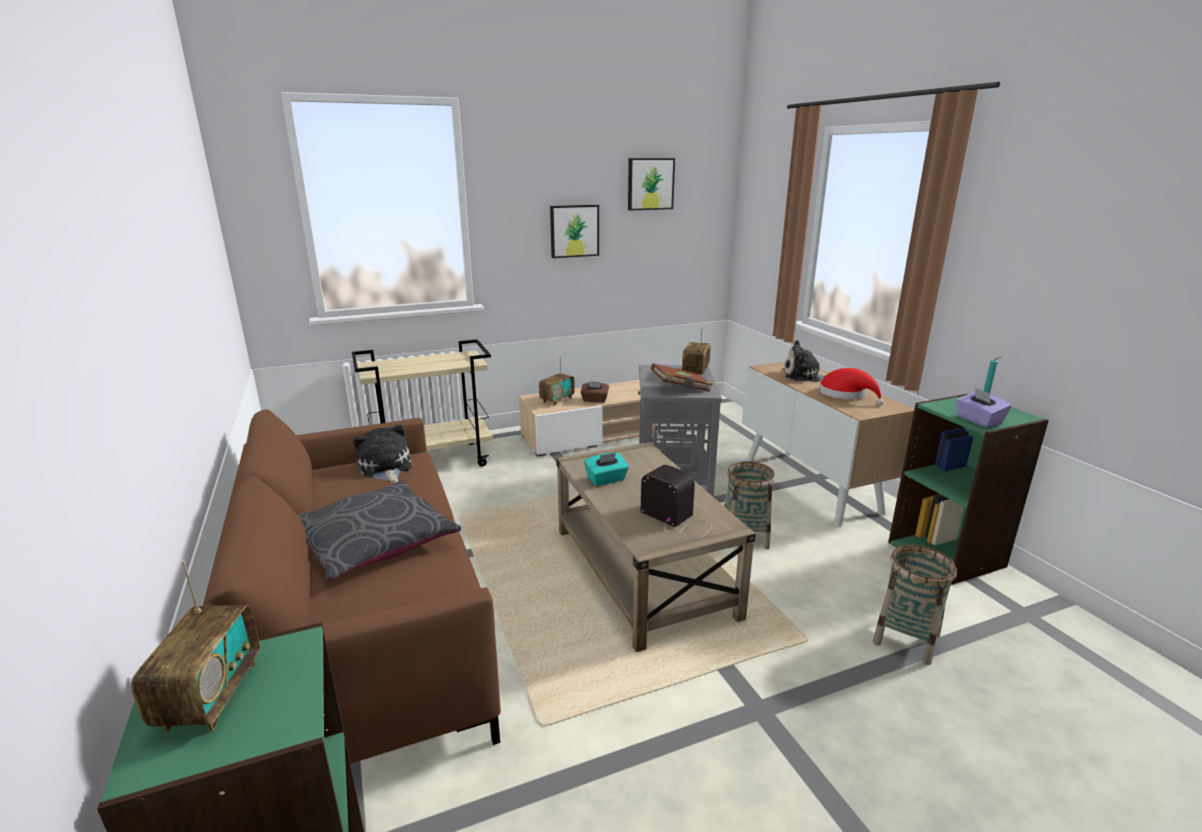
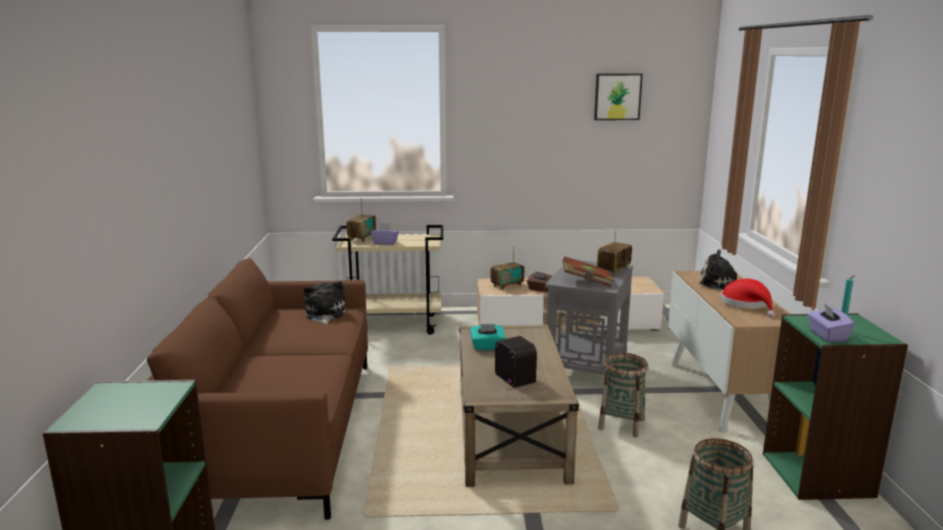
camera: 20 degrees right, 5 degrees down
(210, 696) = (117, 401): radio -> radio (362, 238)
(374, 541) = (285, 359): grey pillow -> none
(418, 367) = (385, 243): none -> purple tissue box
(574, 231) = (541, 136): picture -> none

